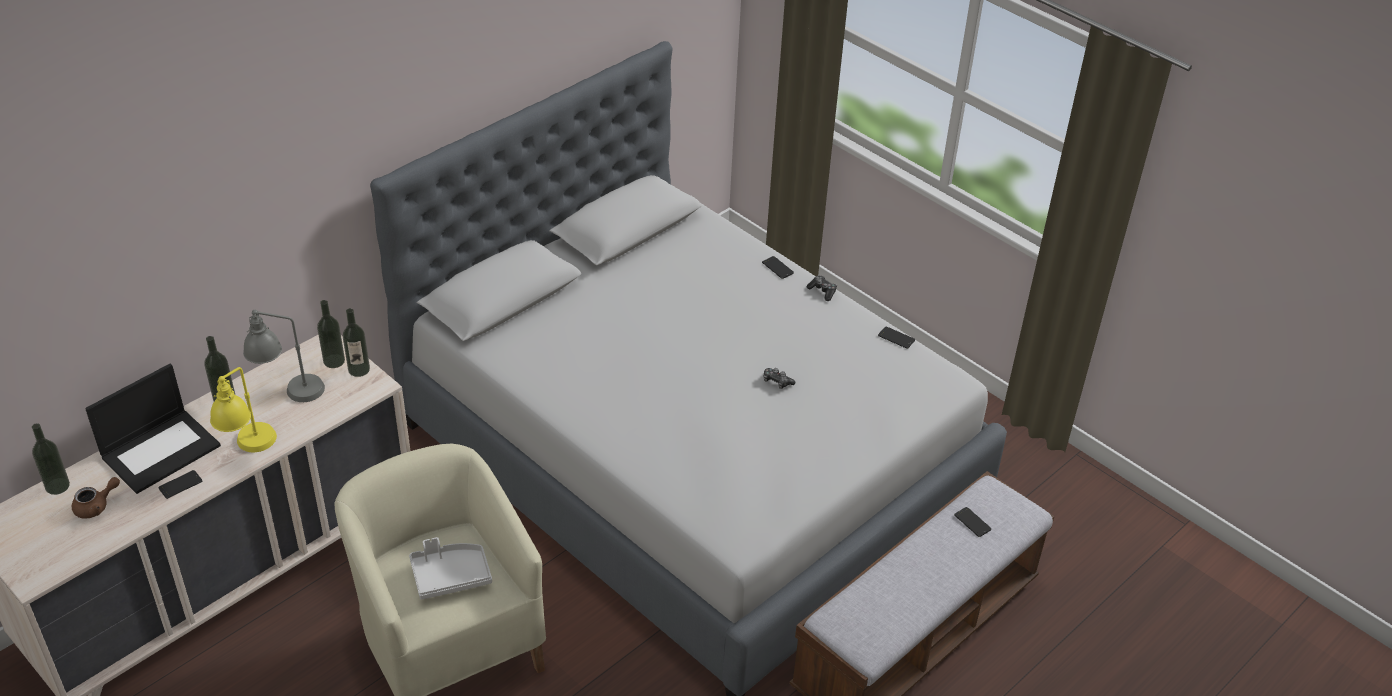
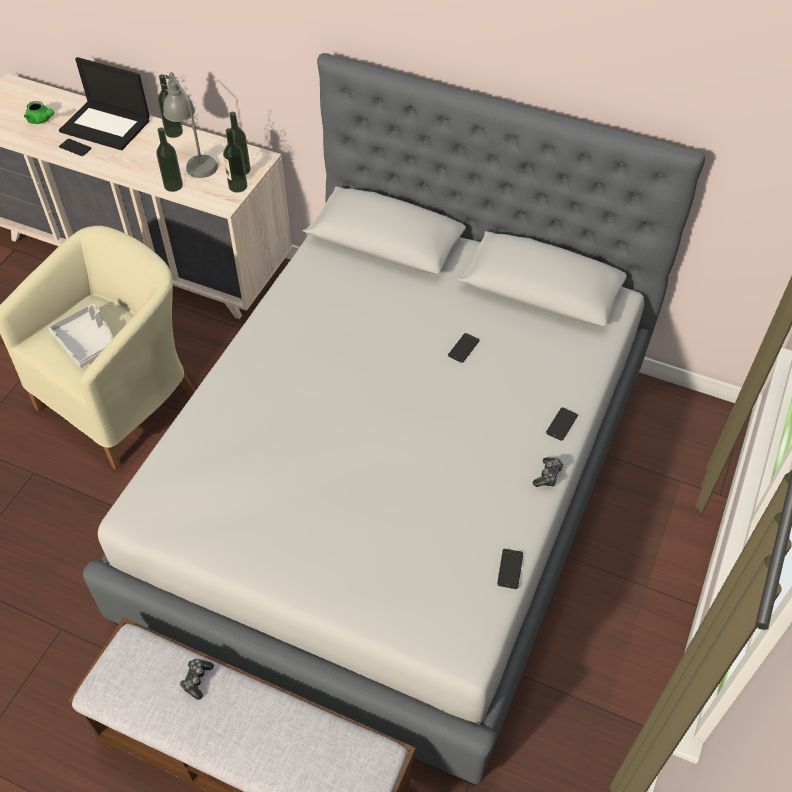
camera: 70 degrees right, 10 degrees up
(57, 486) = (55, 96): bottle -> bottle (173, 185)
(96, 506) = (41, 120): brown teapot -> green teapot
(249, 450) = (122, 166): yellow table lamp -> none
(777, 381) = (379, 477): game controller -> game controller (197, 679)
(972, 522) = (314, 749): phone -> phone (463, 348)

